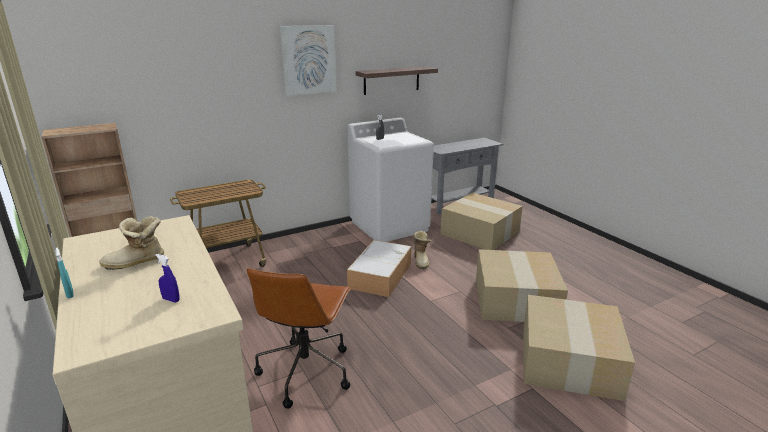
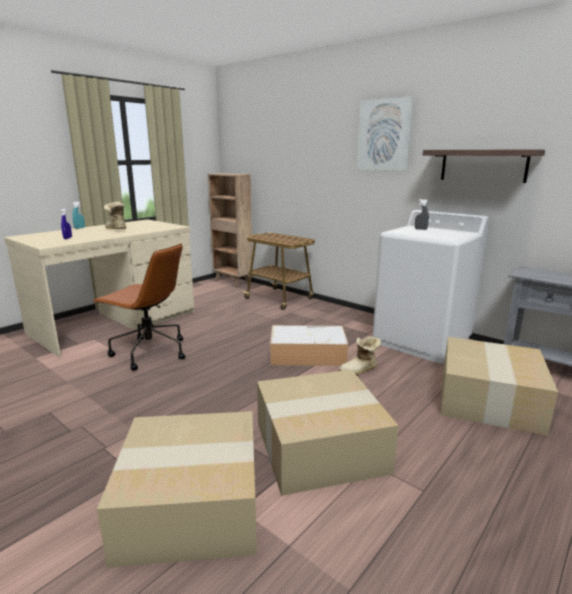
camera: 70 degrees right, 5 degrees down
(306, 370) = (149, 352): brown office chair -> brown office chair turned 150 degrees counterclockwise

